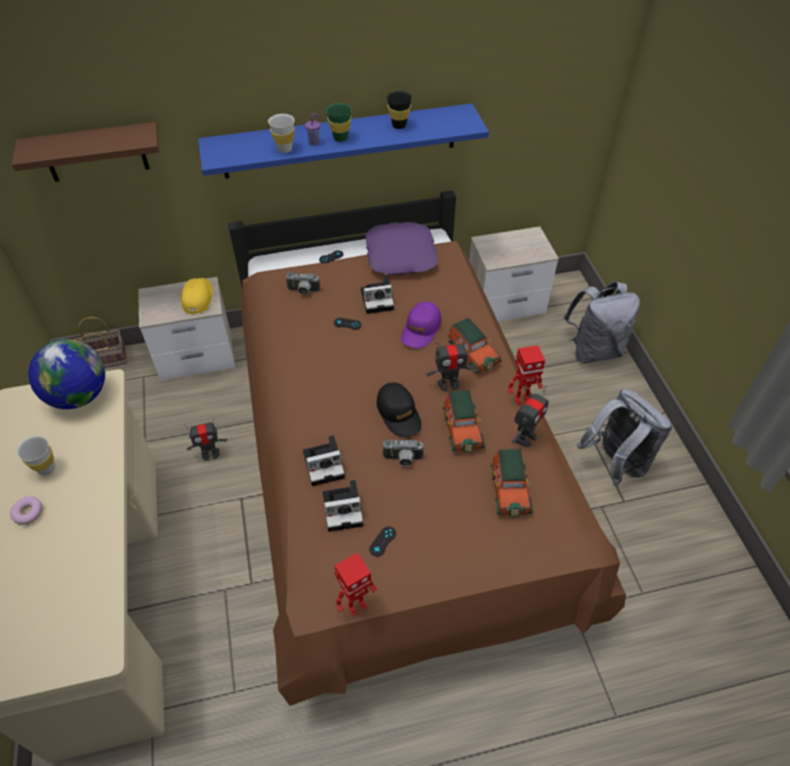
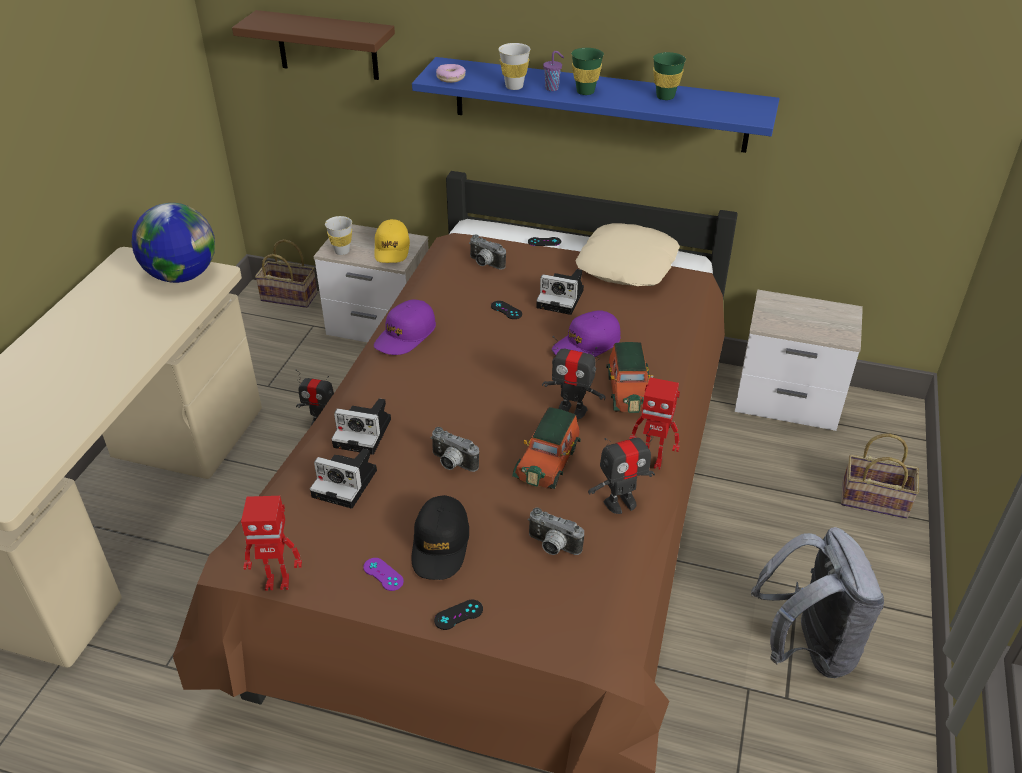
camera: 30 degrees right, 10 degrees down
(28, 513) = (54, 354): donut -> donut (451, 78)
(46, 469) = (101, 325): white cup -> white cup (342, 251)
(198, 298) = (392, 249): yellow cap -> yellow cap turned 150 degrees clockwise
(292, 373) = (405, 335): none -> purple cap
(382, 541) = (359, 533): black game controller -> black game controller (458, 615)
(399, 125) = (665, 96): black cup -> green cup
(399, 414) = (487, 417): black cap -> black cap (440, 545)
(401, 255) = (628, 265): purple pillow -> beige pillow
(422, 563) = (383, 574): none -> purple game controller
(509, 489) = (552, 547): toy car -> camera
(593, 350) = (876, 499): grey backpack -> basket

